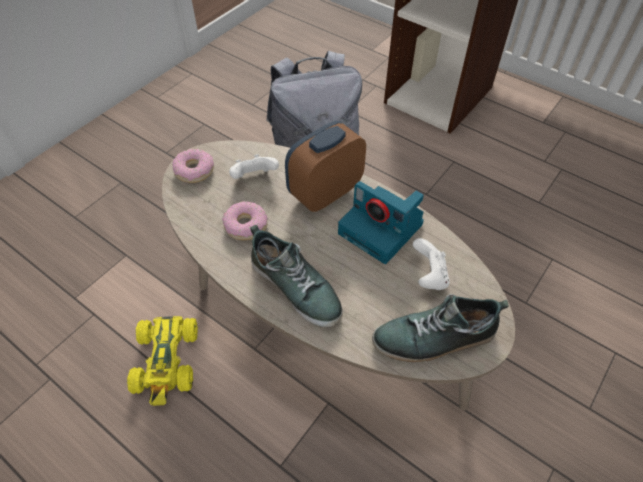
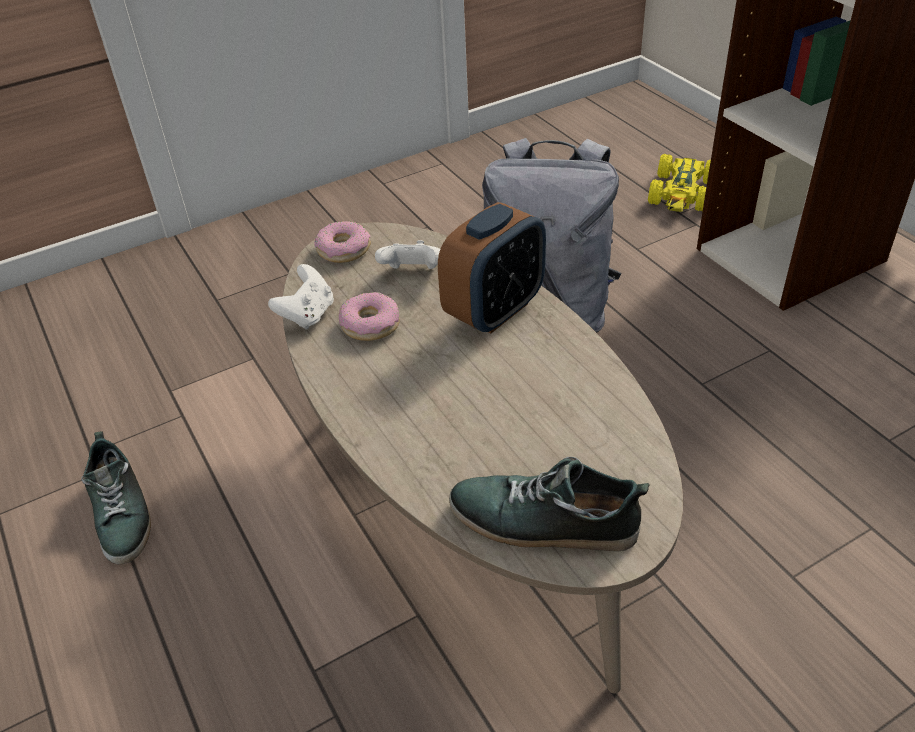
camera: 25 degrees right, 10 degrees down
(167, 361) = (238, 495): yellow toy car -> yellow toy car (682, 193)
(296, 286) = (393, 409): shoe -> shoe (123, 512)
(325, 193) = (495, 311): alarm clock -> alarm clock turned 150 degrees clockwise
(382, 229) = (548, 372): camera -> none
(429, 276) = (580, 445): white game controller -> white game controller (308, 315)

